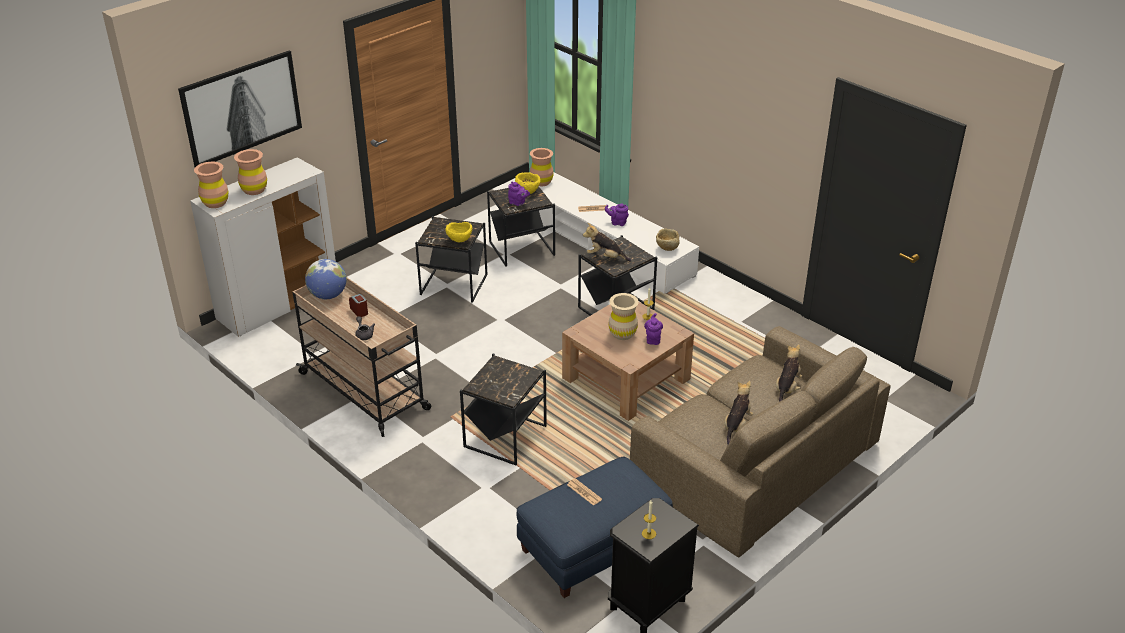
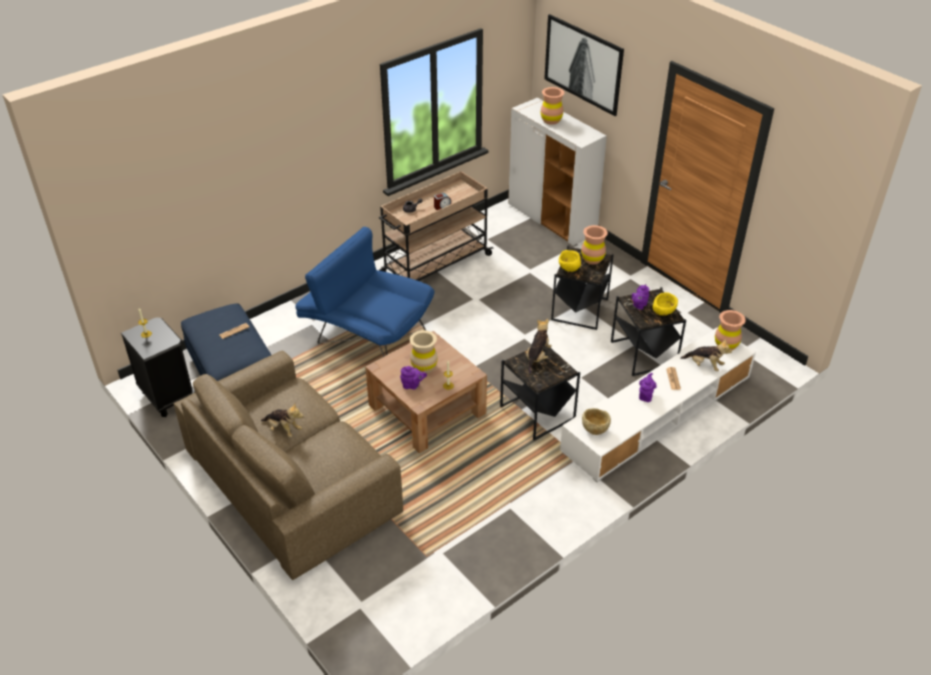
camera: 95 degrees right, 5 degrees up
(215, 203) = (532, 107): brown vase -> brown vase (592, 259)
(328, 295) = (465, 192): globe -> none
(504, 437) = (366, 333): black side table -> blue armchair
(787, 389) = (325, 473): plush toy -> plush toy (704, 365)

